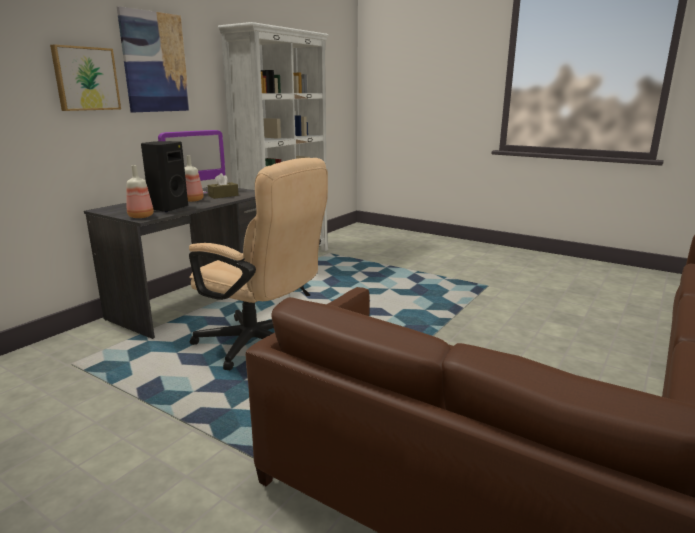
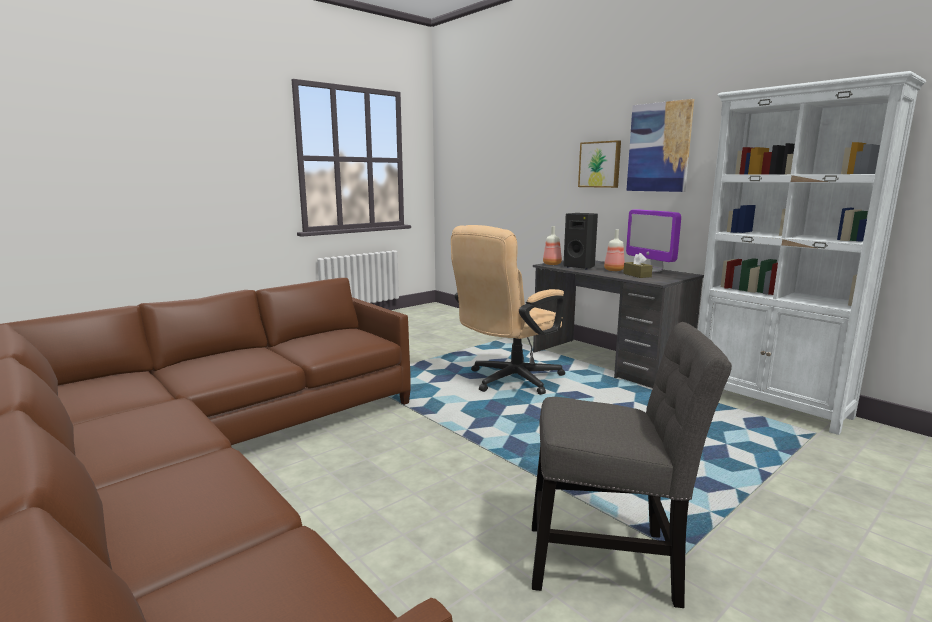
camera: 105 degrees right, 5 degrees down
(513, 299) = (610, 562): none -> grey chair

